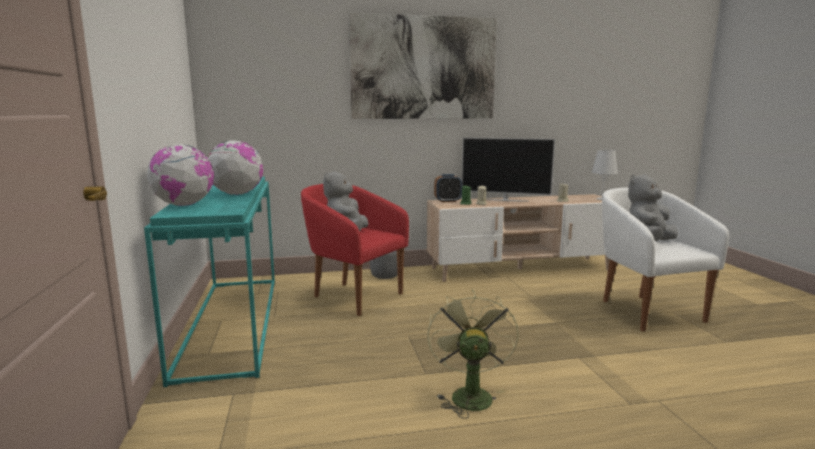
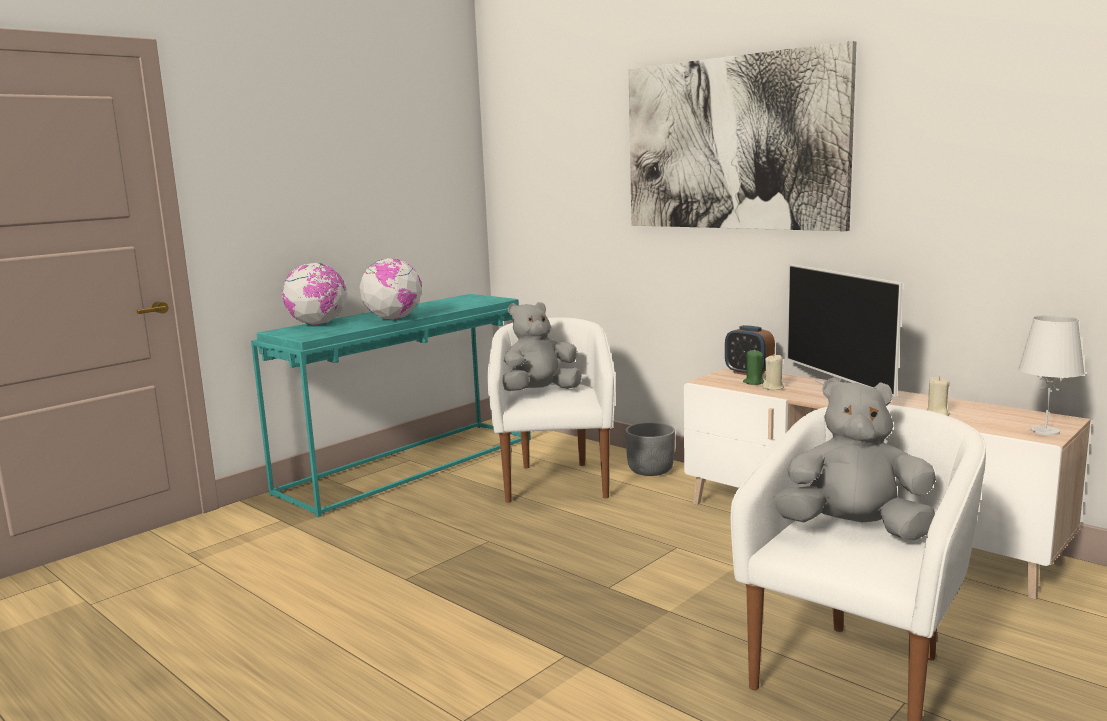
camera: 55 degrees right, 0 degrees up
(354, 296) = (555, 481): red armchair -> white armchair
(469, 394) = (382, 614): green fan -> none

